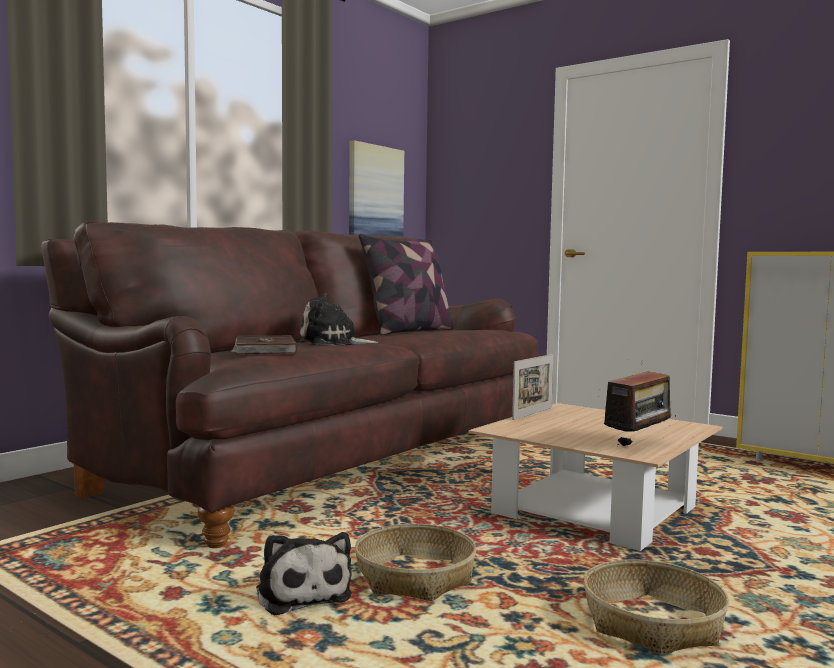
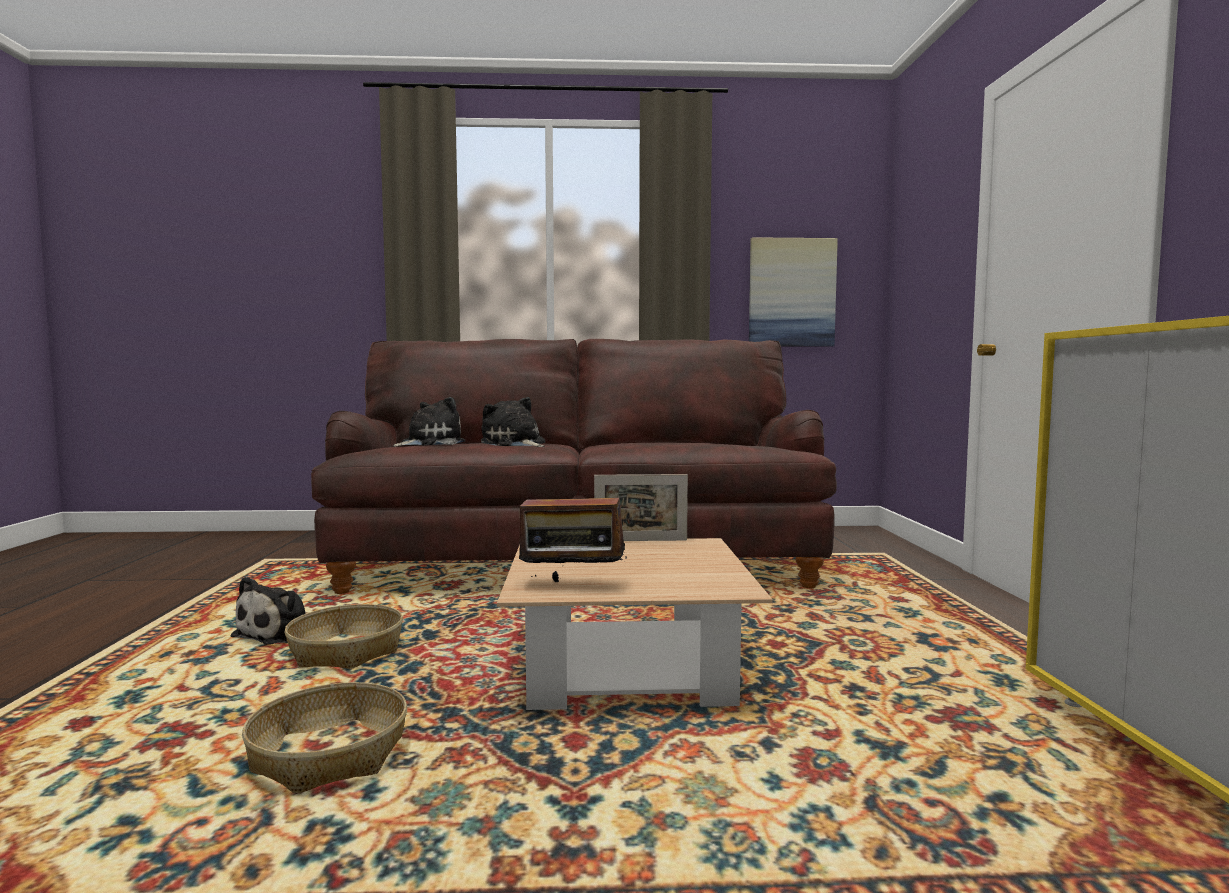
camera: 50 degrees right, 0 degrees up
(264, 349) = (429, 443): brown book -> plush toy
(409, 331) = (668, 441): pillow -> none

